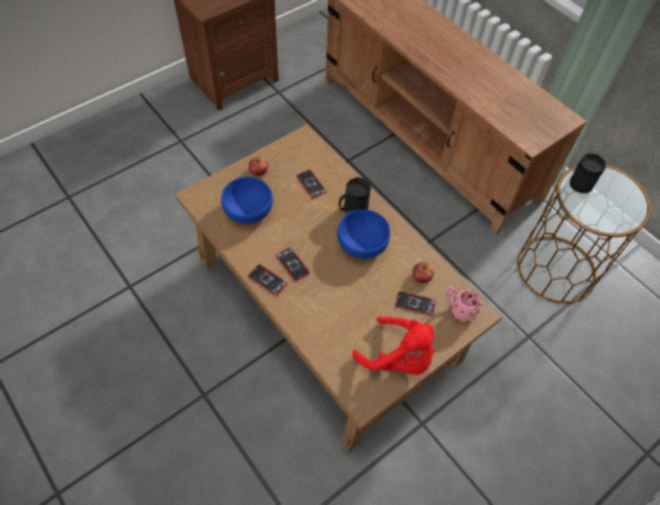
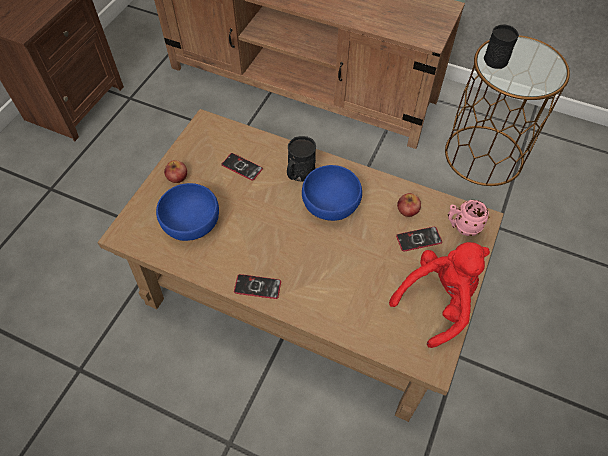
camera: 25 degrees left, 0 degrees up
(292, 264) = (274, 258): phone -> none
(398, 358) = (437, 301): red plush toy -> red plush toy turned 45 degrees counterclockwise

